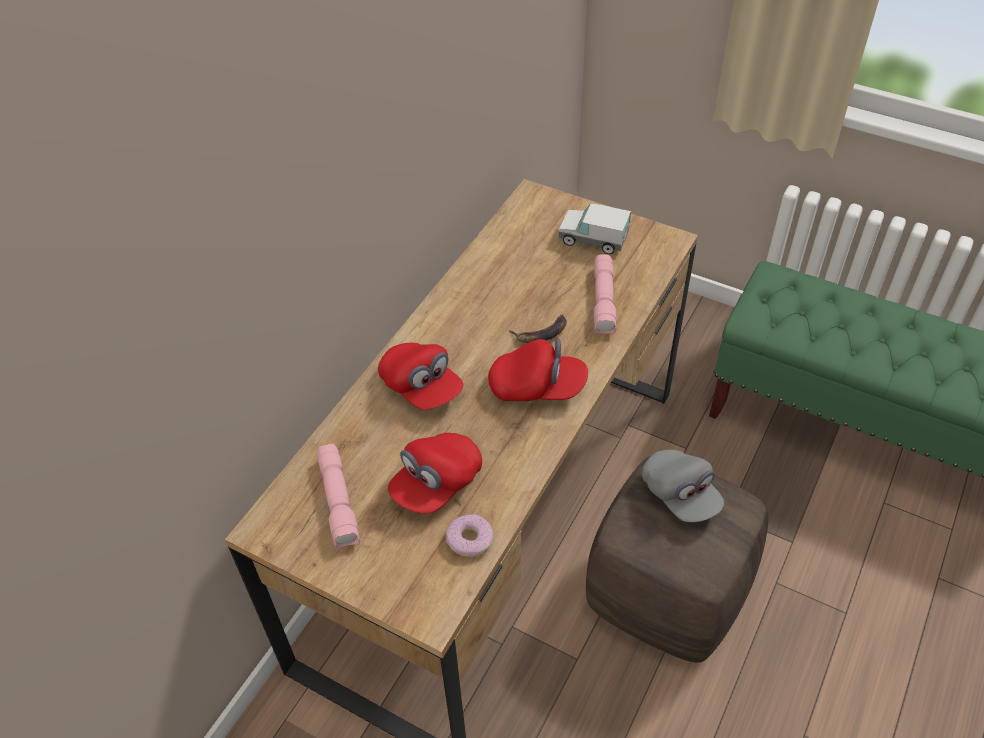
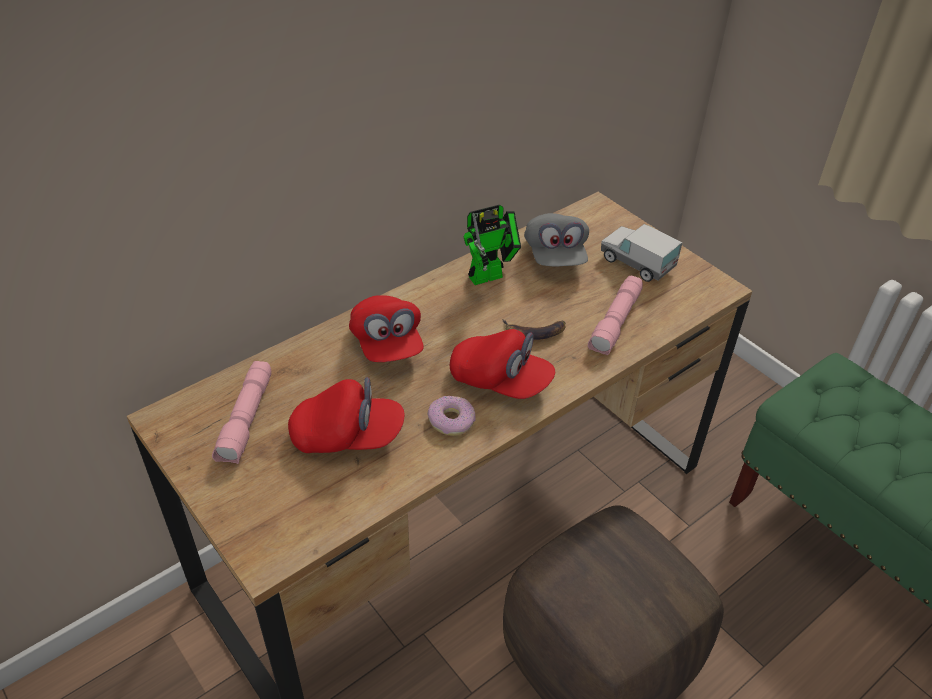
camera: 20 degrees right, 5 degrees down
(437, 484) = (347, 436): red cap -> red cap turned 150 degrees counterclockwise
(470, 539) = (347, 500): donut -> donut (451, 420)
(475, 291) = (490, 275): none -> toy robot
(680, 495) = (626, 554): grey cap -> grey cap (555, 256)

